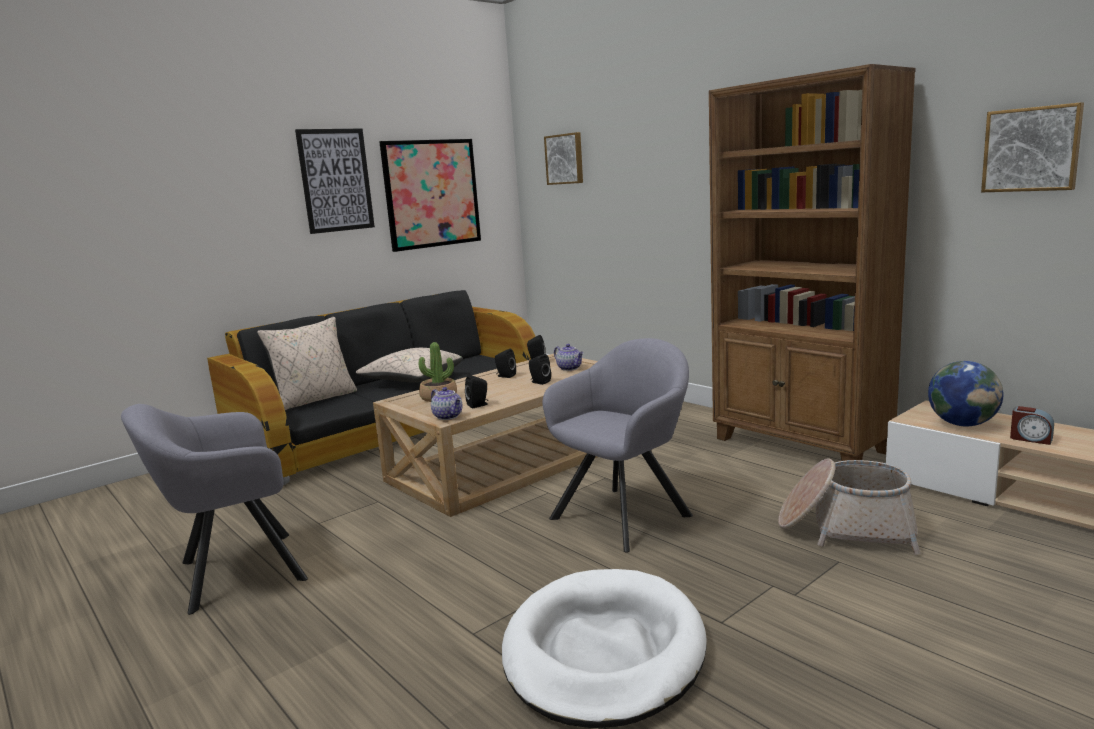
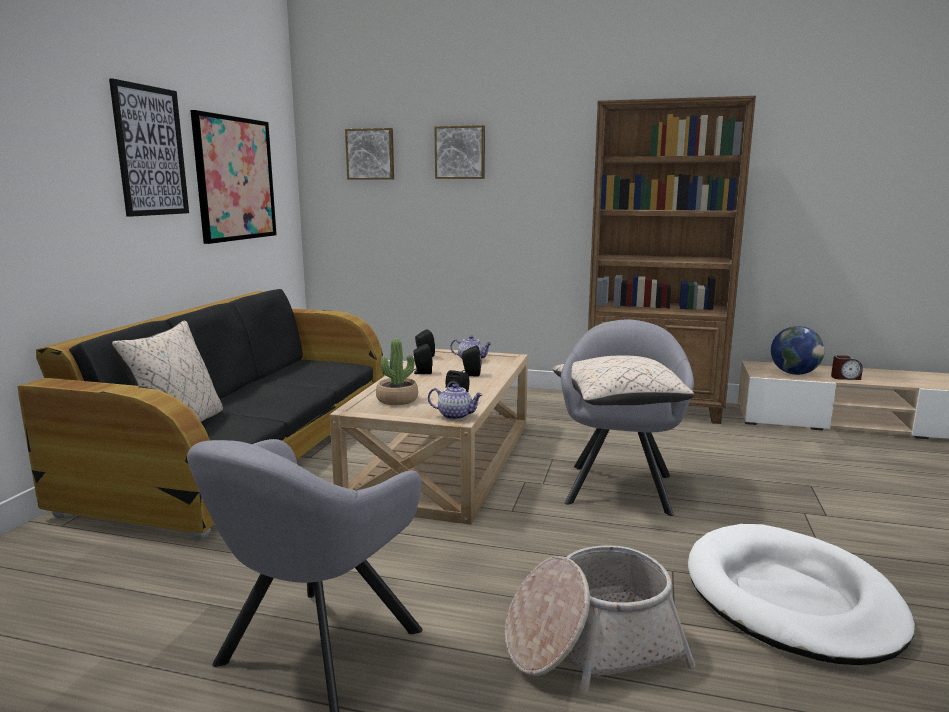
camera: 35 degrees left, 0 degrees up
(412, 380) = (273, 391): beige pillow -> beige pillow (618, 402)
(846, 528) = (777, 461): basket -> basket (591, 645)
(1031, 149) = (825, 173): picture -> picture (460, 152)

